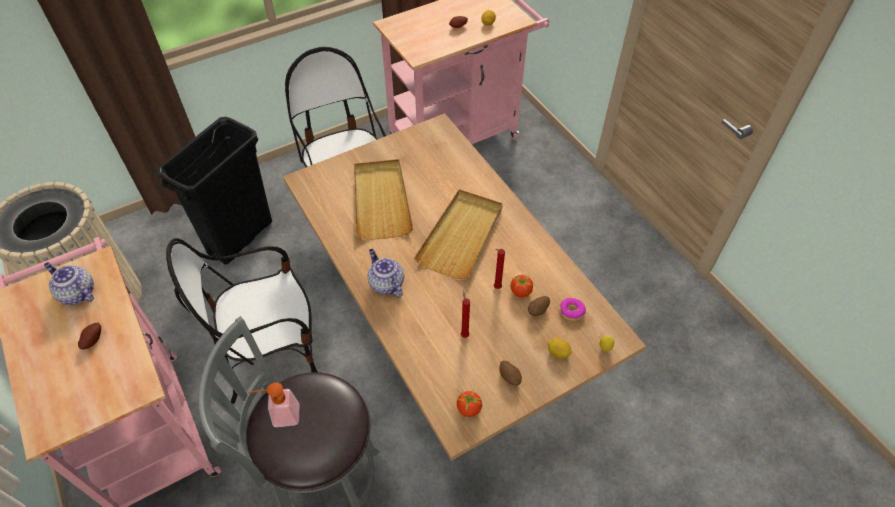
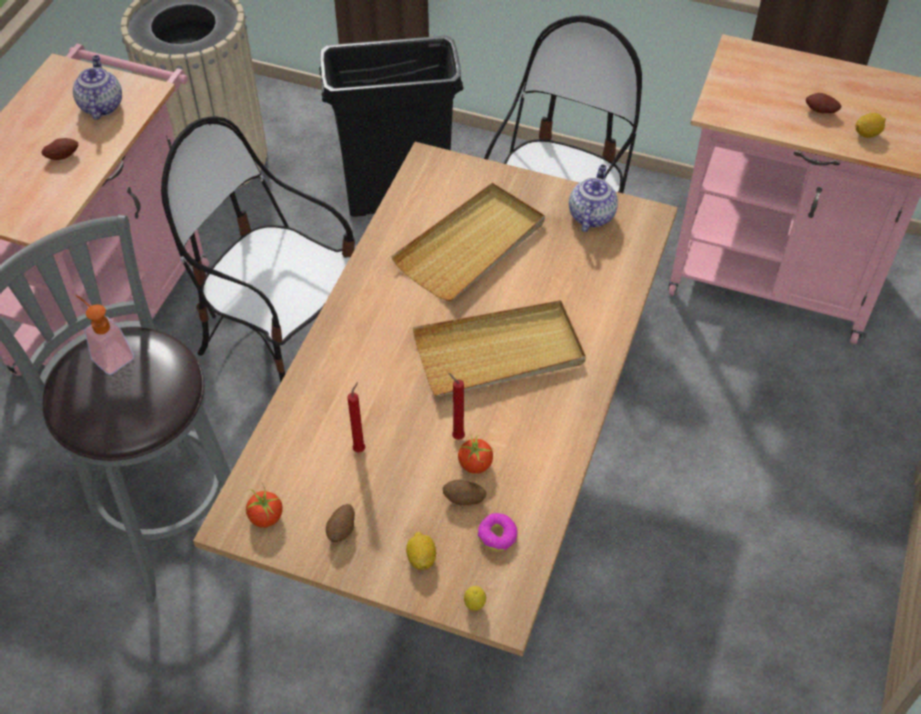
camera: 50 degrees right, 0 degrees up
(386, 284) = (360, 331): teapot -> teapot (591, 215)

